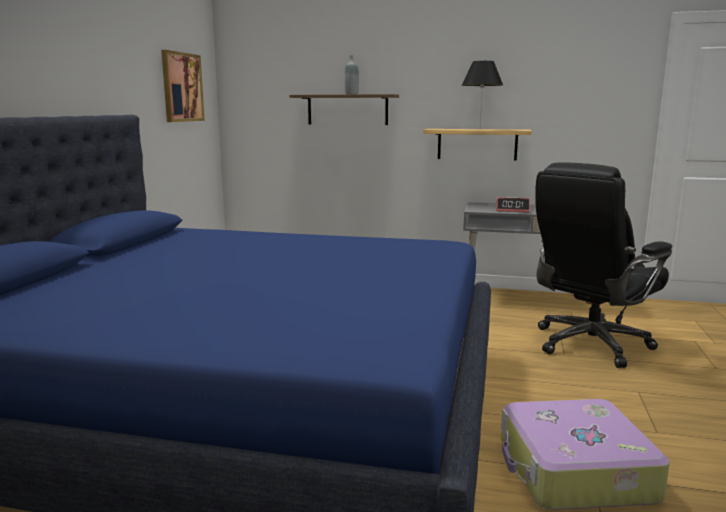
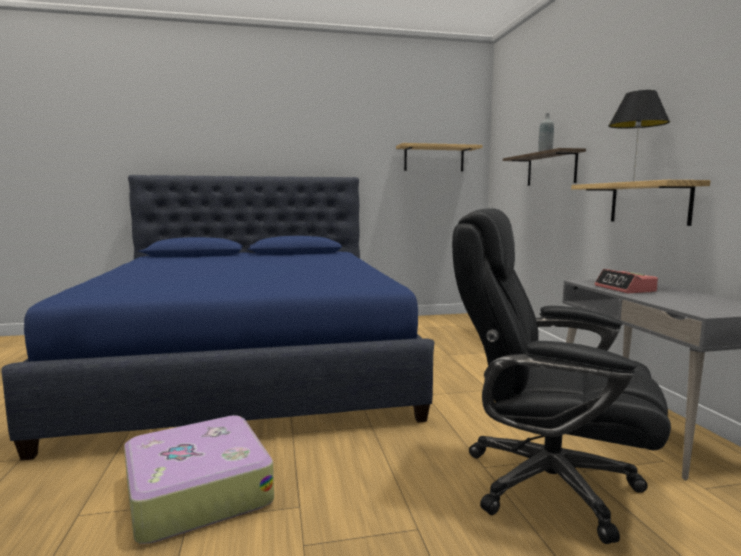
camera: 65 degrees right, 5 degrees down
(182, 87) = (434, 158): picture -> shelf

